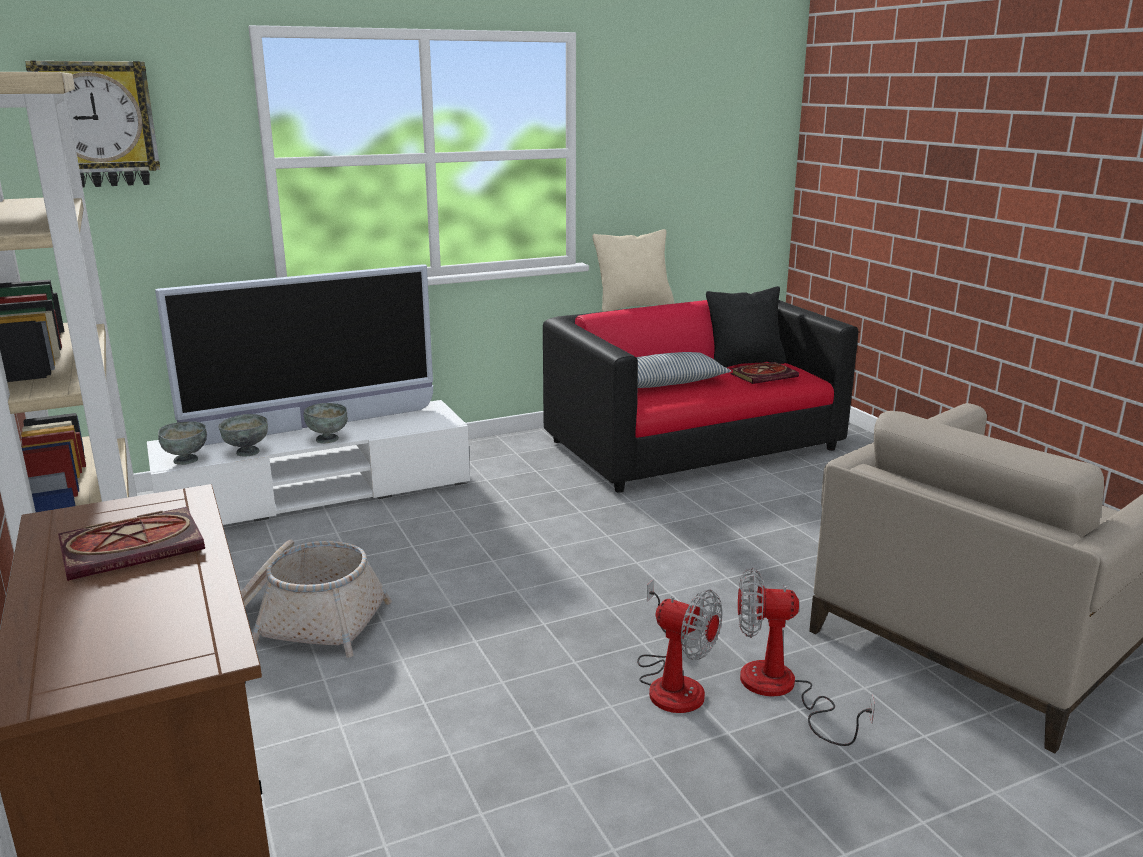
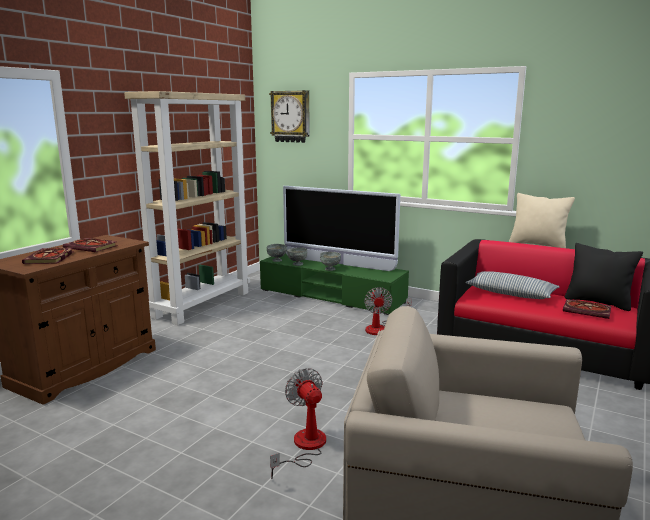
camera: 55 degrees right, 5 degrees down
(149, 612) = (50, 258): none -> book
(305, 621) = (237, 330): basket -> none
(317, 493) = (331, 296): white tv stand -> green tv stand
(672, 682) = (278, 415): fan -> fan (382, 328)

